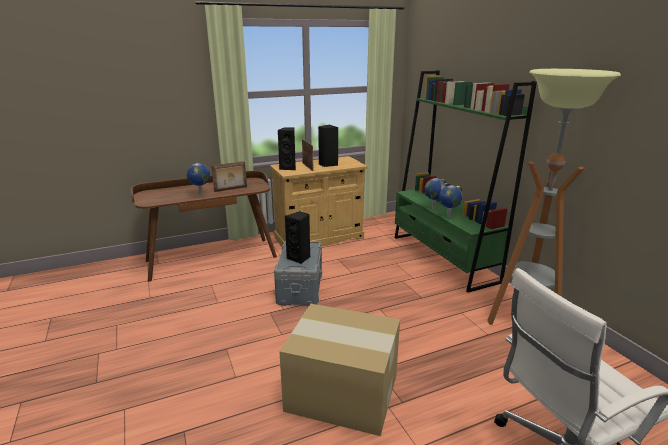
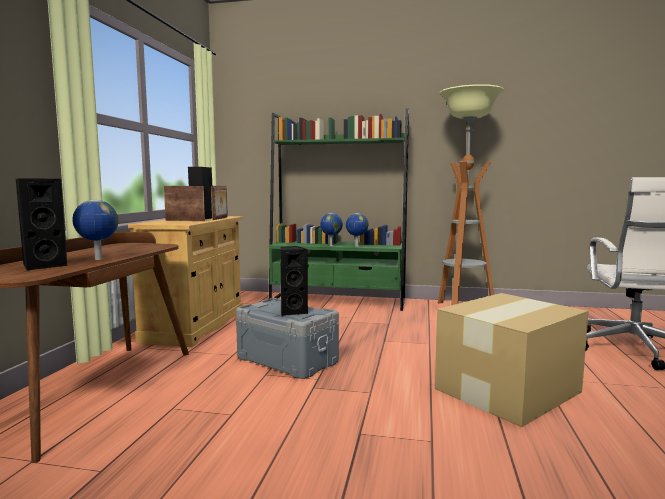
camera: 55 degrees left, 15 degrees down
(231, 189) = (126, 251): picture frame -> picture frame (220, 218)
(289, 168) = (167, 222): black speaker -> black speaker (43, 266)

